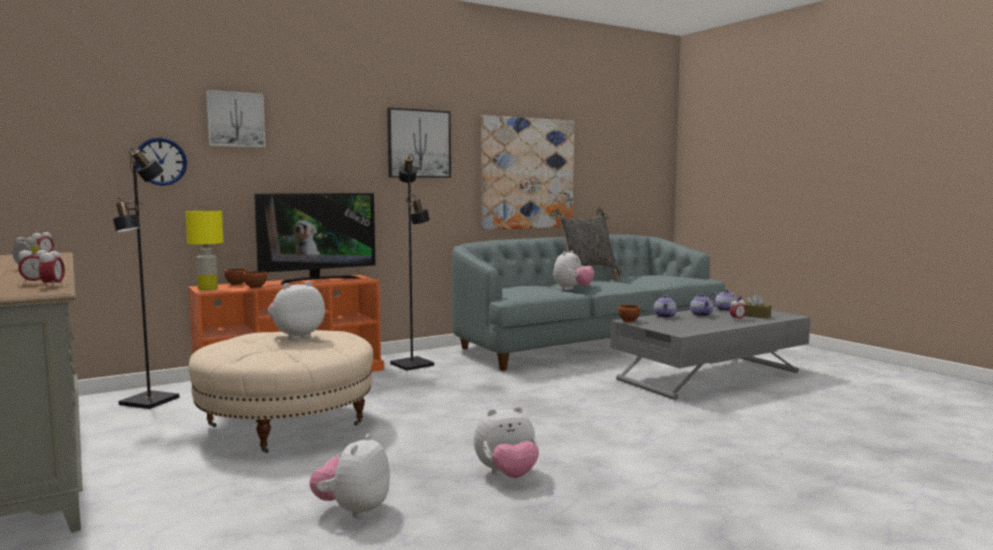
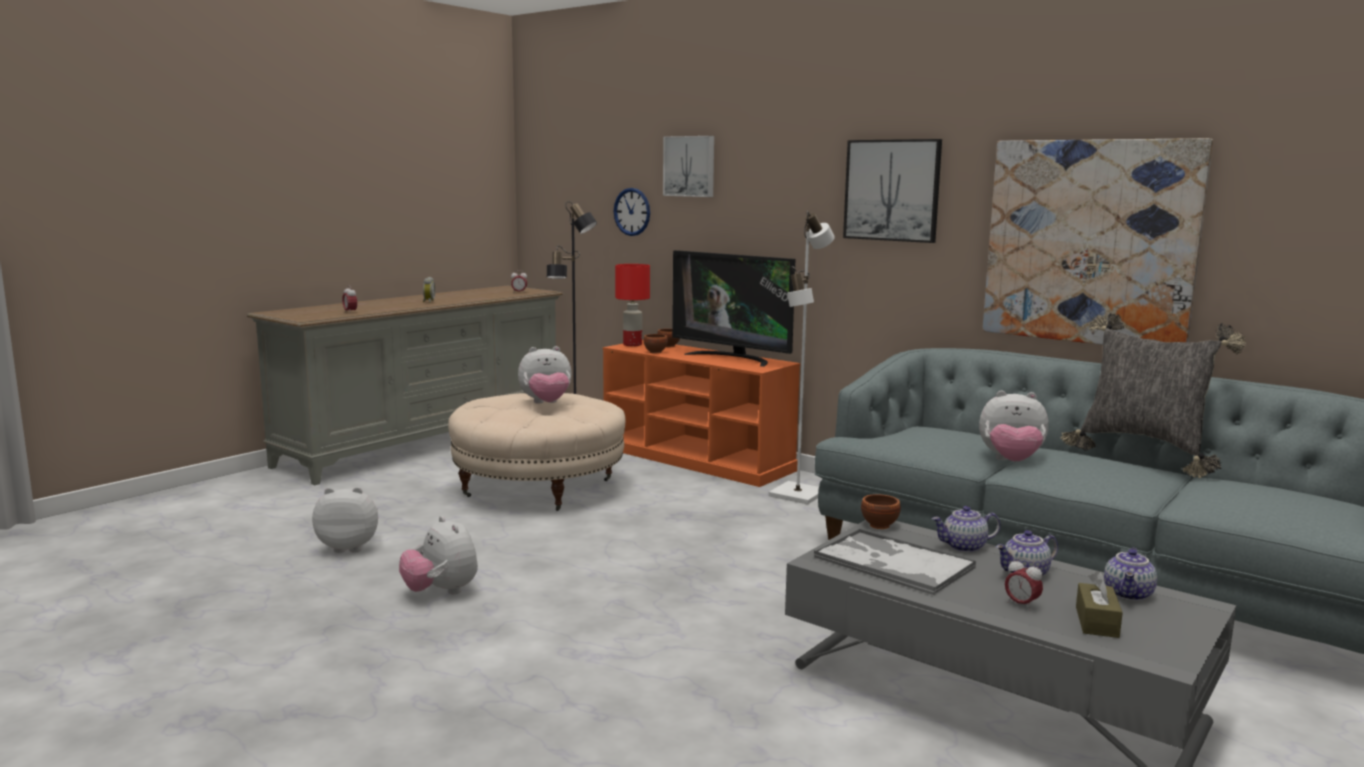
camera: 70 degrees right, 5 degrees up
(53, 286) = (337, 315): alarm clock -> none
(207, 289) = (632, 345): yellow table lamp -> red table lamp
(296, 336) = (546, 404): plush toy -> plush toy turned 135 degrees clockwise
(412, 364) = (797, 494): black floor lamp -> white floor lamp
(684, 325) = (892, 562): none -> tray

